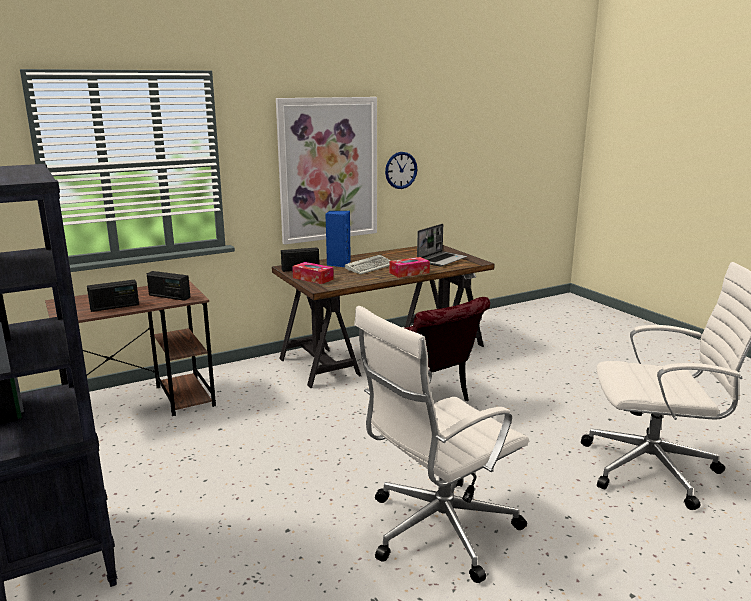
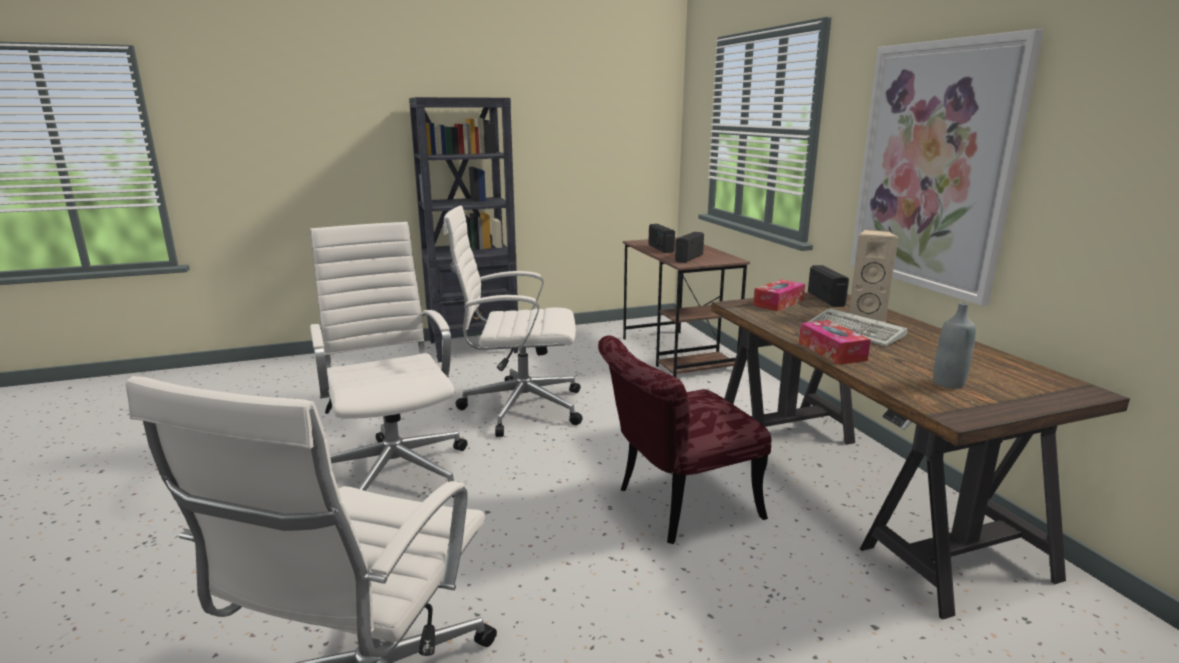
camera: 100 degrees right, 0 degrees up
(281, 482) = (519, 407): none -> white office chair
(338, 264) = (866, 316): blue speaker -> beige speaker
(401, 170) = (1074, 195): wall clock -> none
(441, 260) = (948, 383): laptop -> grey bottle

